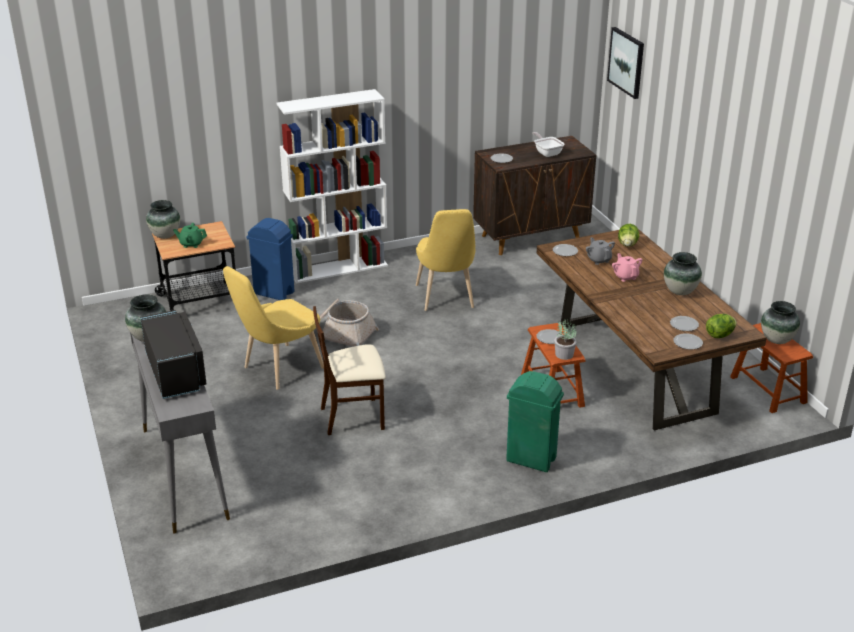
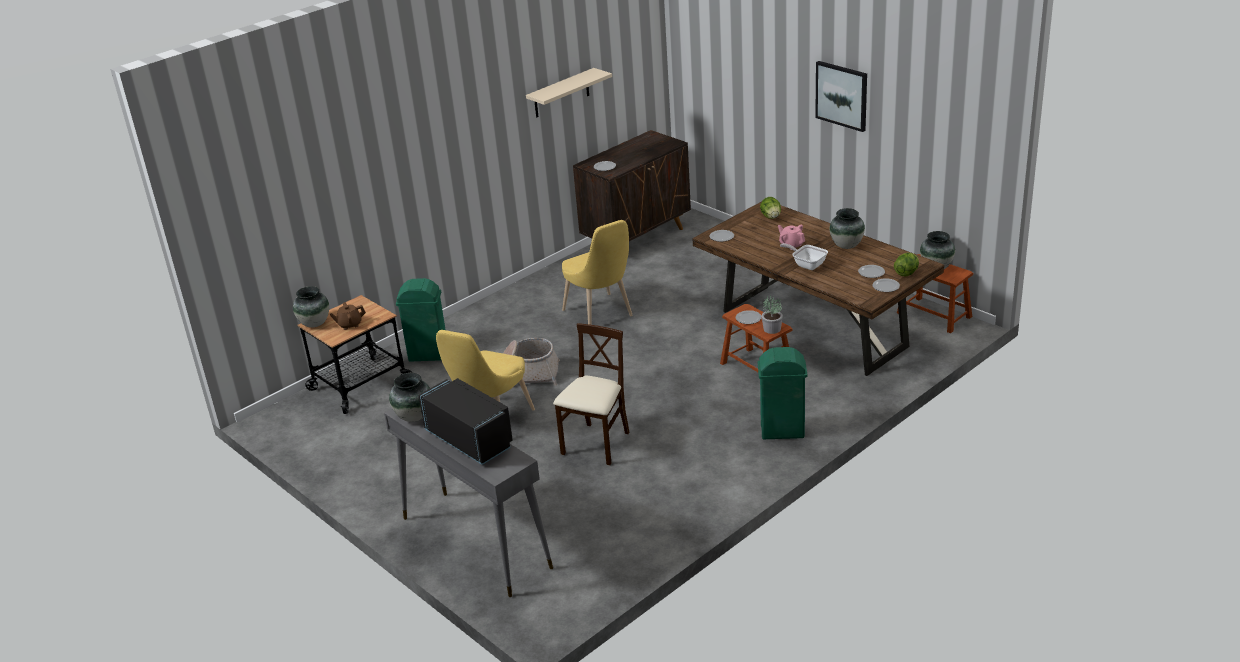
camera: 20 degrees left, 0 degrees up
(191, 244) = (349, 324): green teapot -> brown teapot
(274, 293) = (429, 355): blue trash can -> green trash can
(338, 268) = (474, 314): white bookcase -> none
(353, 417) = (596, 444): beige chair -> beige chair turned 150 degrees clockwise
(472, 78) = (561, 93): none -> beige shelf
(547, 153) = (641, 151): frying pan -> frying pan (807, 264)
(599, 260) = (757, 236): grey teapot -> none
(626, 62) = (698, 47): picture -> picture (842, 95)

